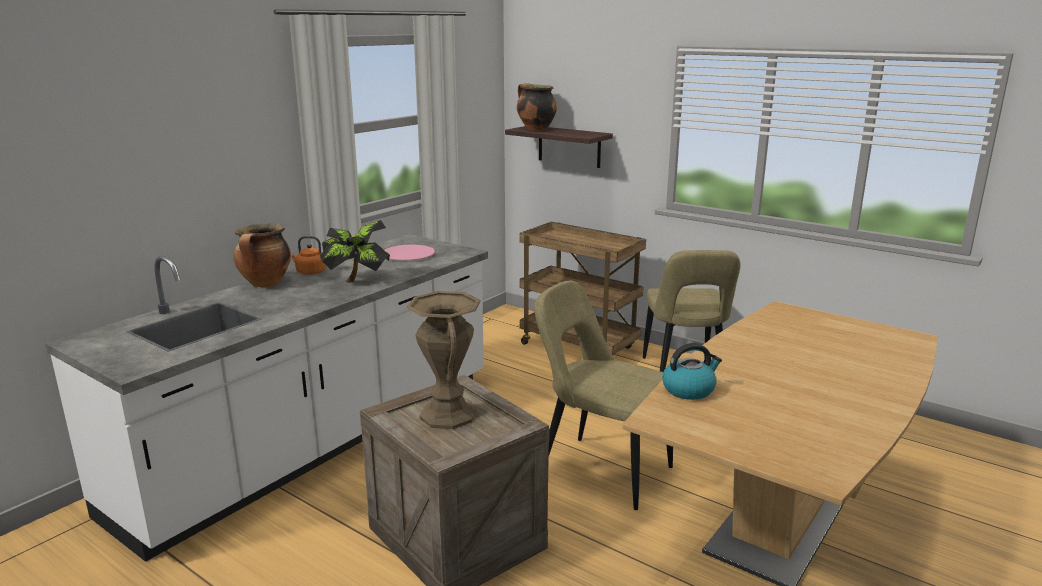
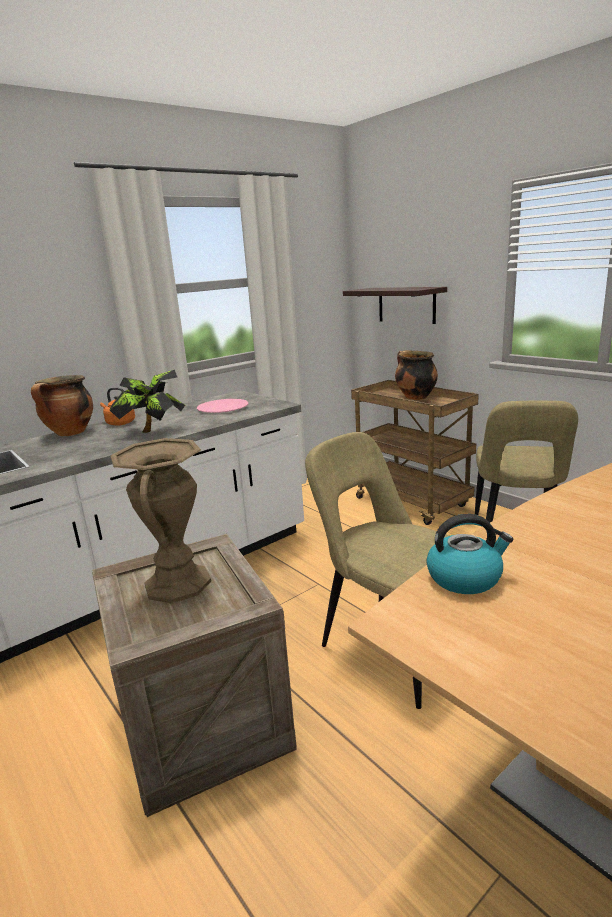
camera: 15 degrees right, 0 degrees up
(535, 129) = (372, 289): cooking pot -> cooking pot (415, 397)

